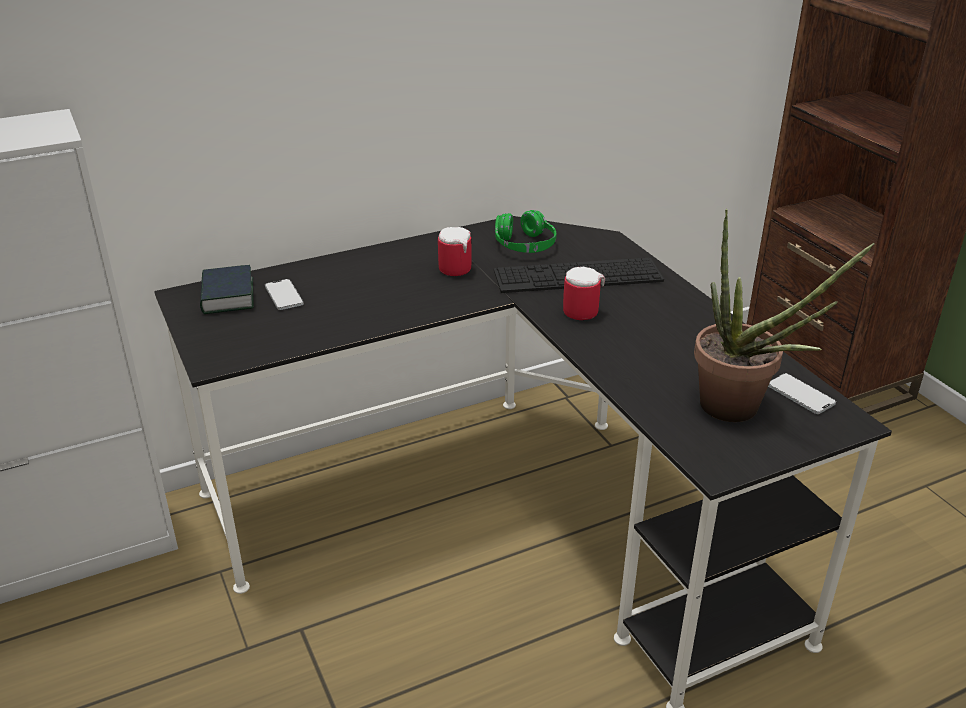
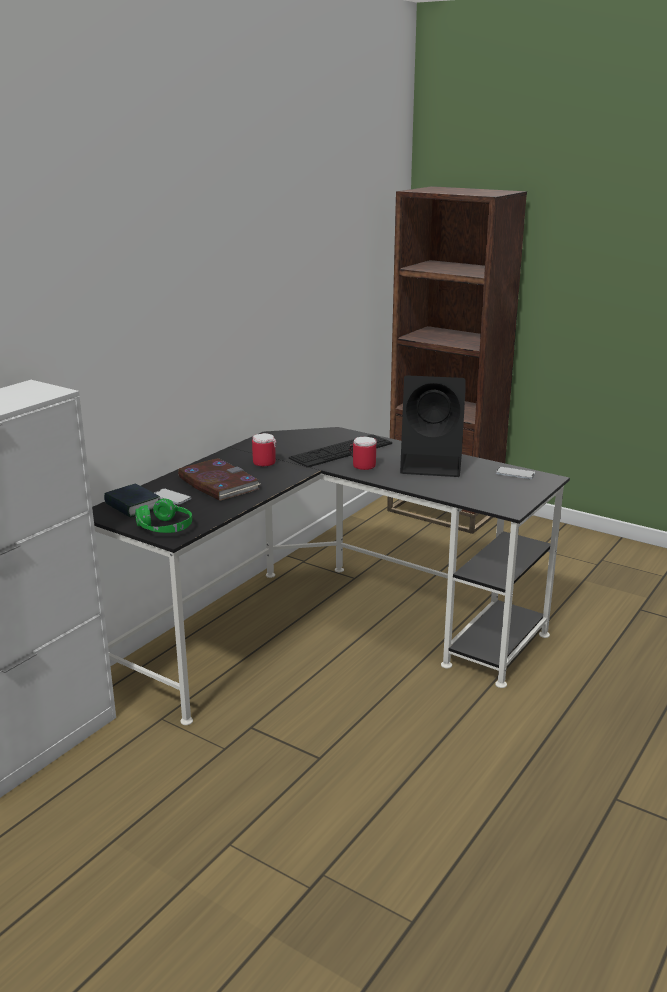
camera: 30 degrees left, 10 degrees down
(361, 288) = (218, 483): none -> book
(524, 245) = (291, 443): green headphones -> green headphones (165, 528)
(685, 338) = (433, 465): none -> black speaker
(741, 411) = (495, 486): potted plant -> none

